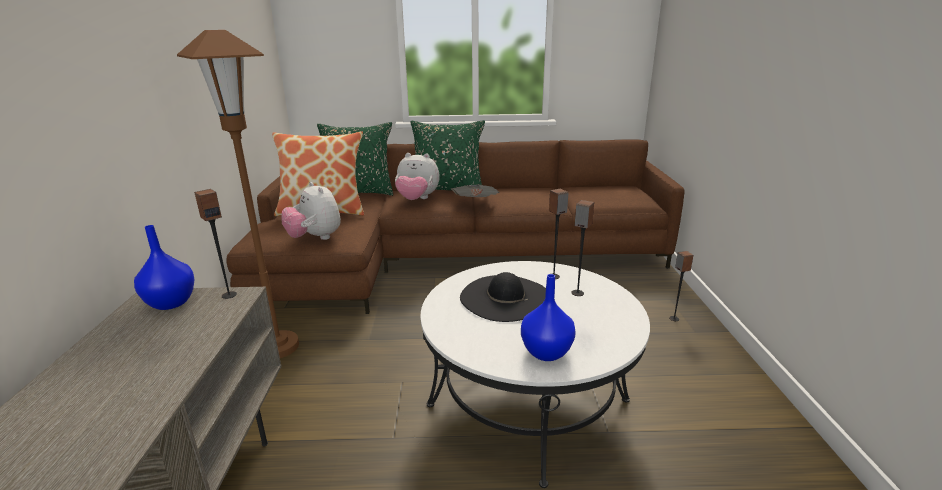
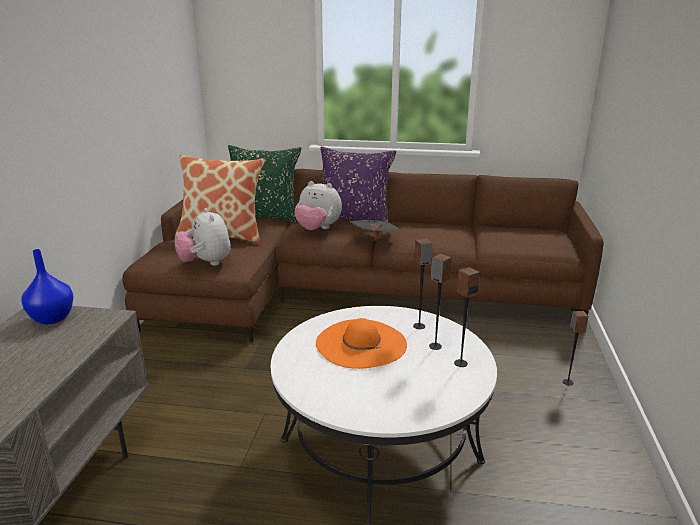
camera: 10 degrees right, 0 degrees up
(229, 295) = (102, 316): speaker -> speaker (460, 363)
(278, 347) = (159, 366): brown floor lamp -> none
(447, 189) = (353, 219): green pillow -> purple pillow
(505, 297) = (361, 343): black hat -> orange hat
(546, 353) = (376, 403): blue vase -> none

